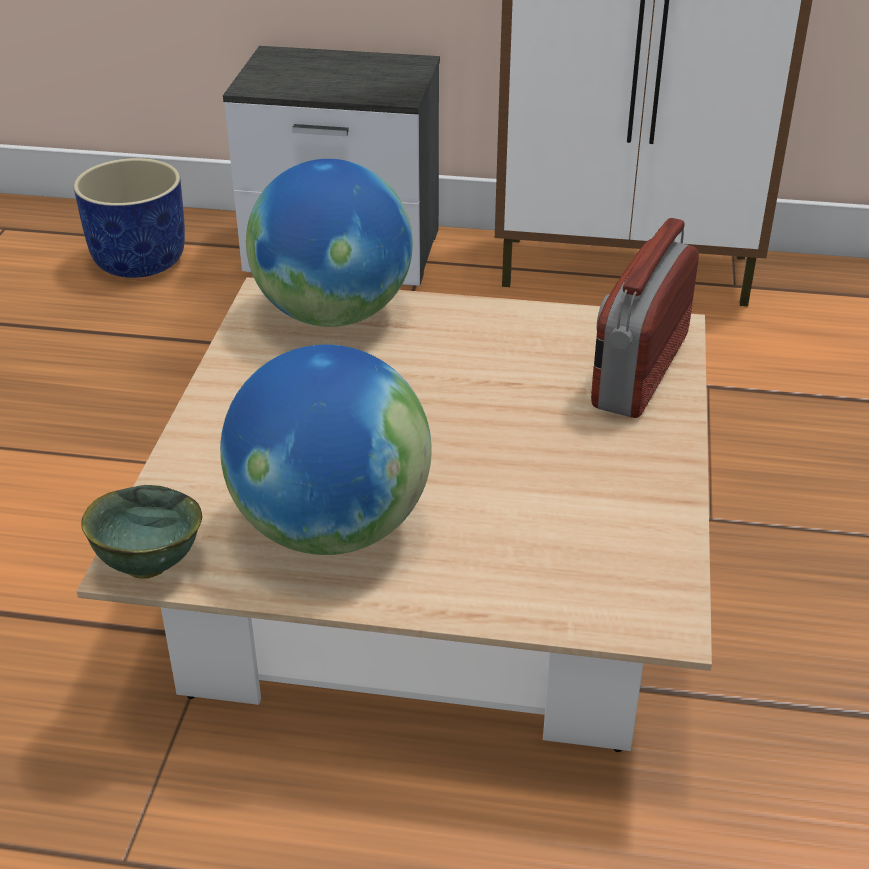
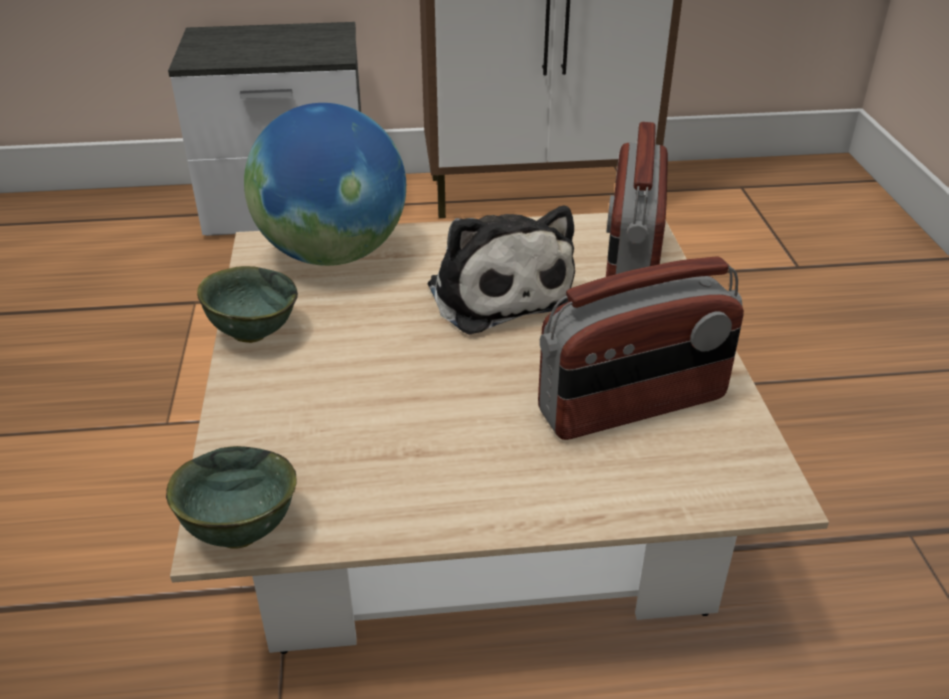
camera: 15 degrees left, 0 degrees up
(140, 260) = (101, 238): blue planter -> none
(225, 383) = (253, 333): none -> green bowl
(330, 527) = (414, 457): globe -> none
(483, 378) = (497, 291): none -> plush toy
(568, 517) = (633, 406): none -> radio

